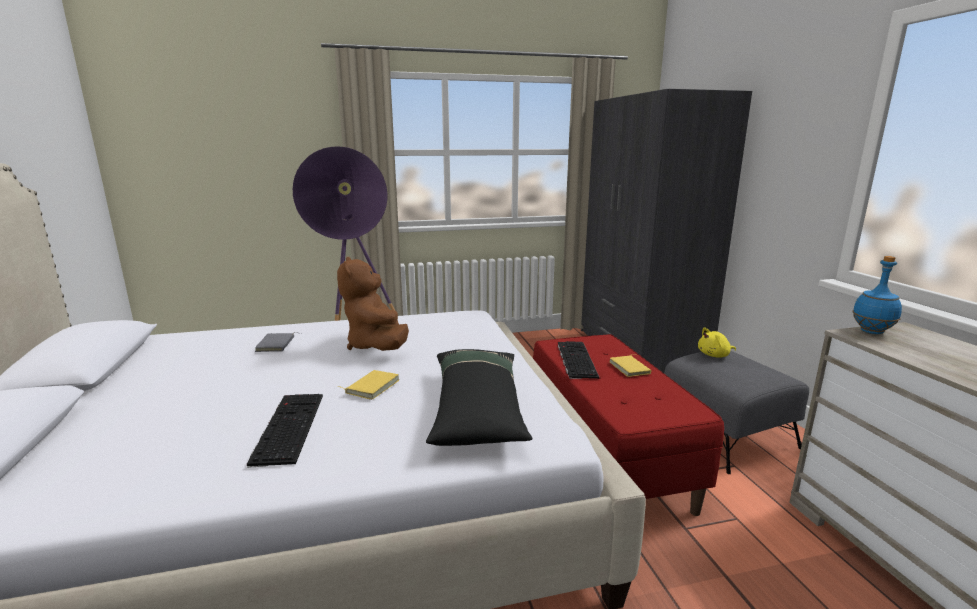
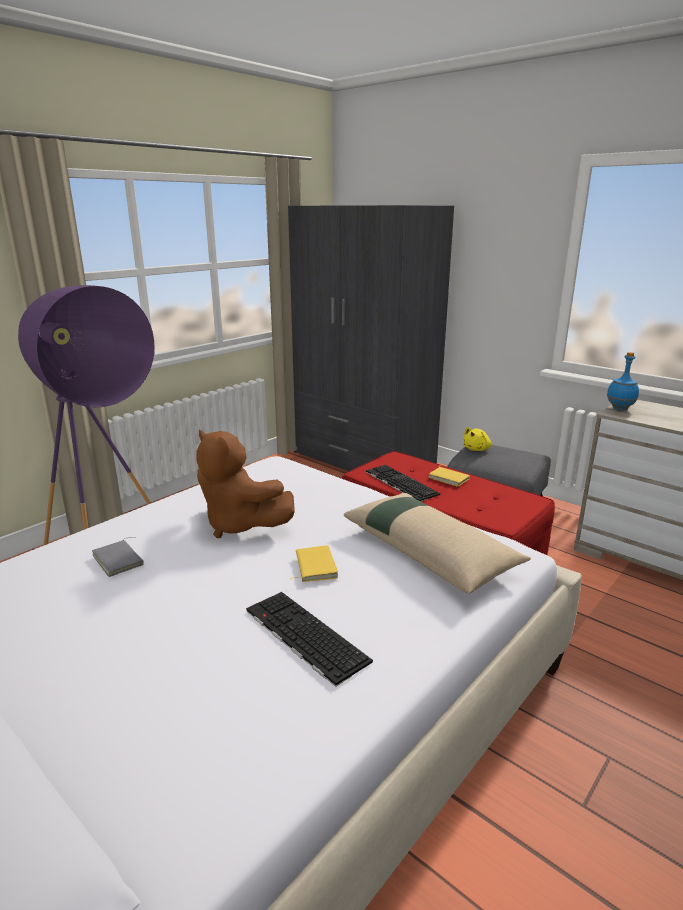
camera: 35 degrees left, 5 degrees up
(477, 408) = (430, 551): black pillow -> beige pillow

